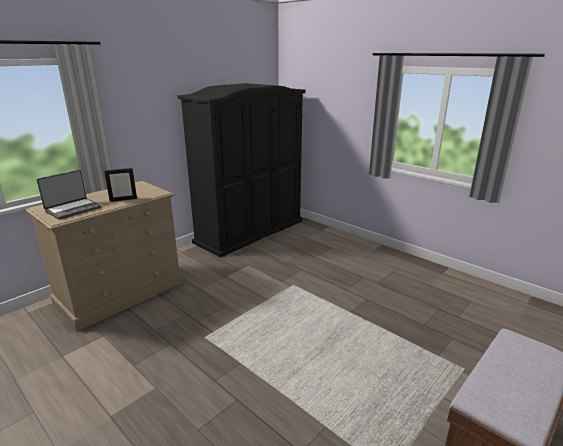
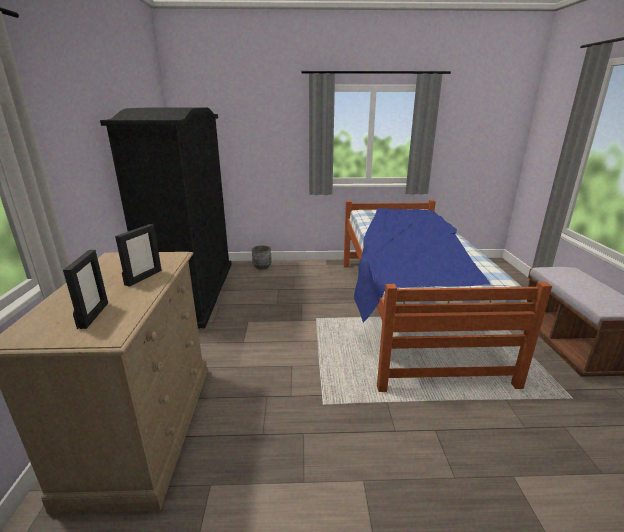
camera: 45 degrees left, 0 degrees up
(73, 209) = (93, 315): laptop -> picture frame
(320, 231) = (262, 267): none -> grey planter
(377, 316) = (407, 310): none -> bed

